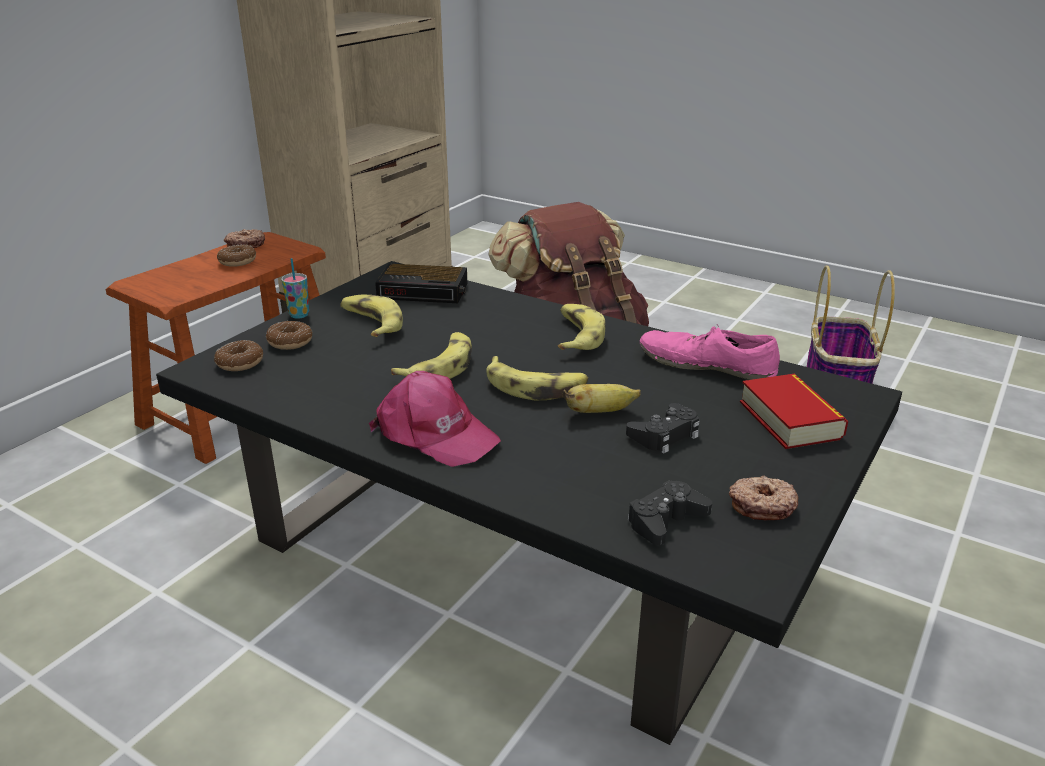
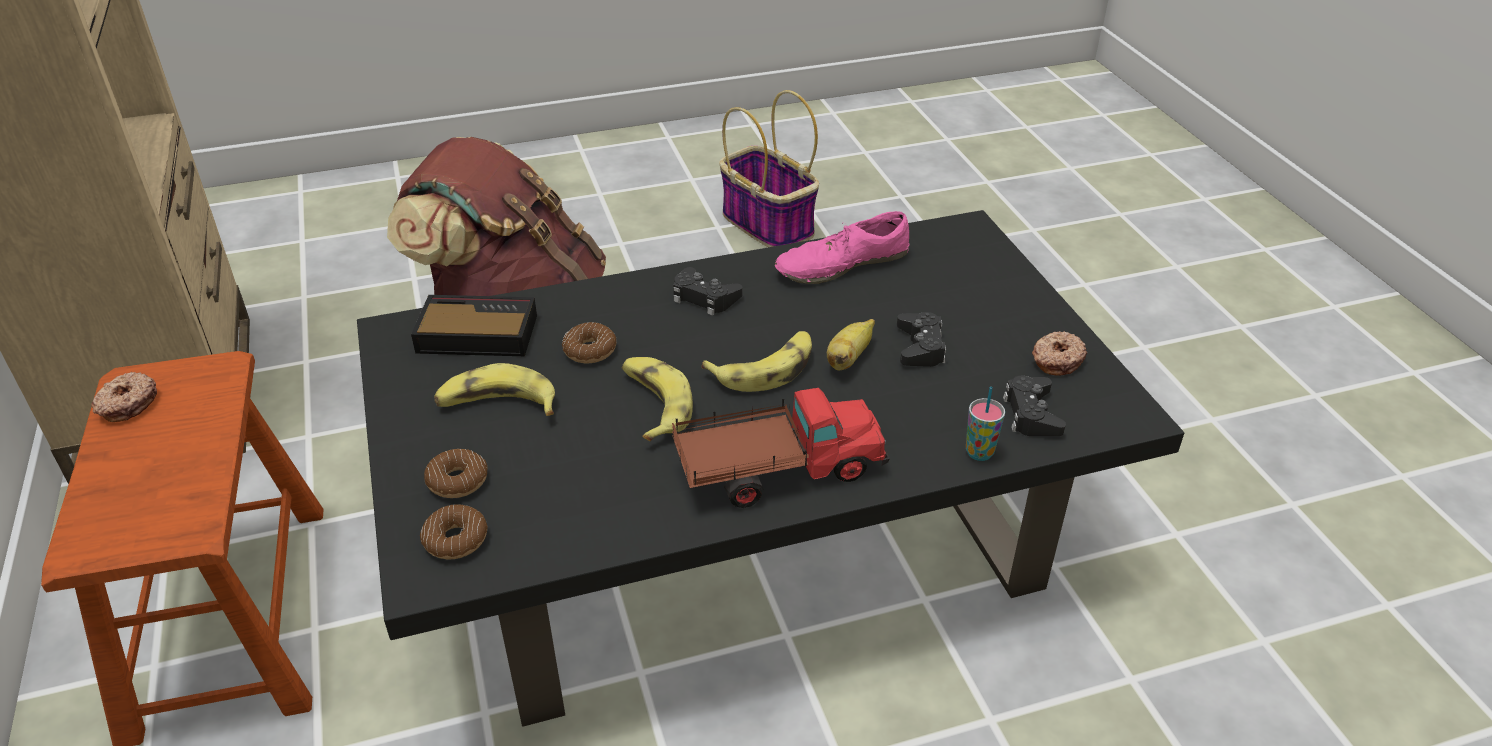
camera: 50 degrees left, 10 degrees up
(237, 261) = (170, 431): donut -> donut (590, 350)
(299, 315) = (397, 446): cup -> cup (979, 452)
(425, 291) = (474, 334): alarm clock -> alarm clock turned 135 degrees counterclockwise
(434, 434) = (776, 468): pink cap -> toy truck
(576, 336) = (704, 297): banana -> black game controller
(790, 420) = (965, 279): book -> none

